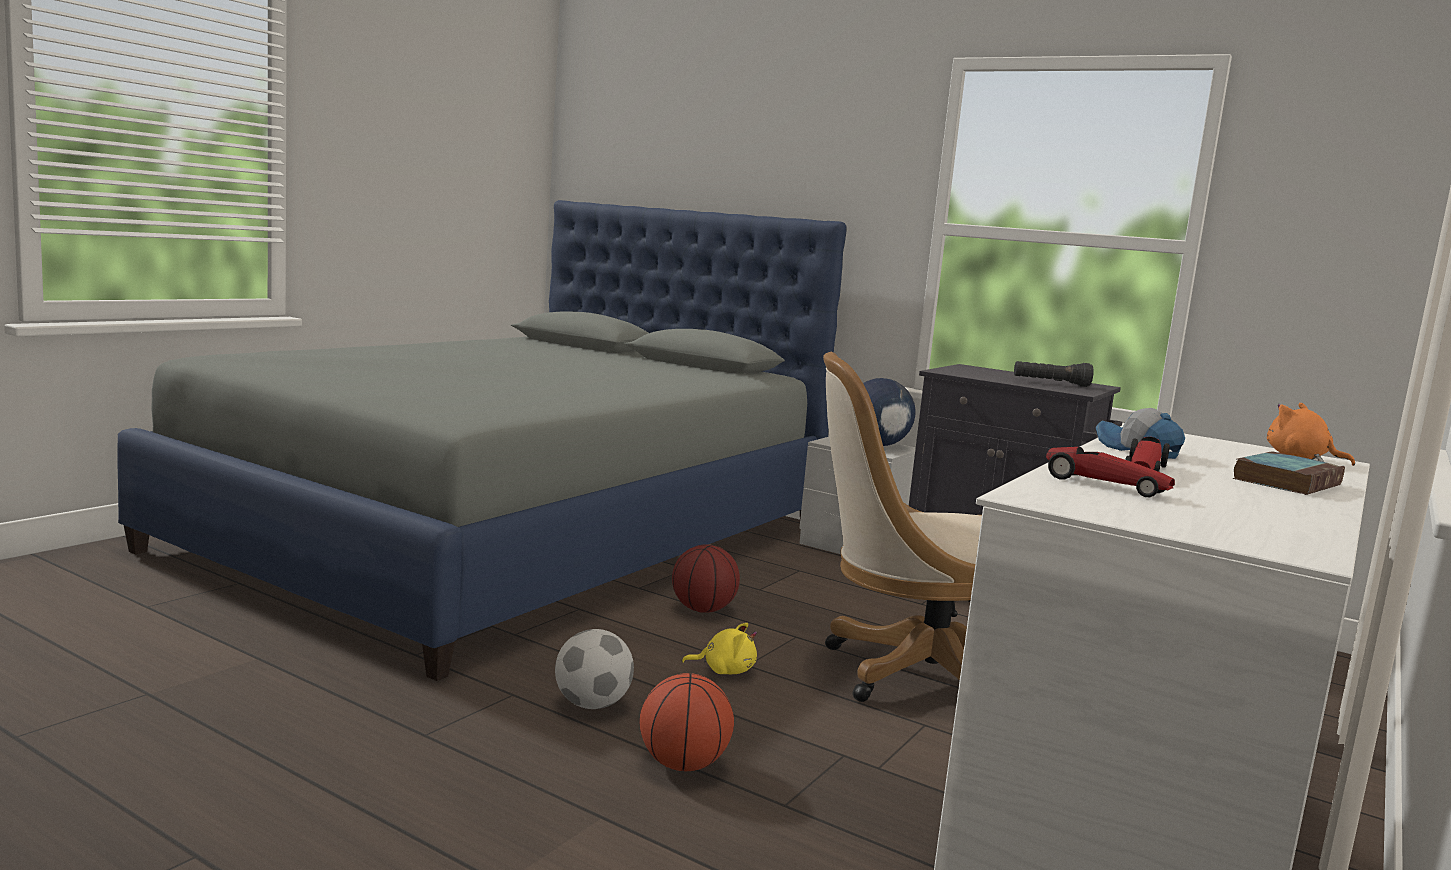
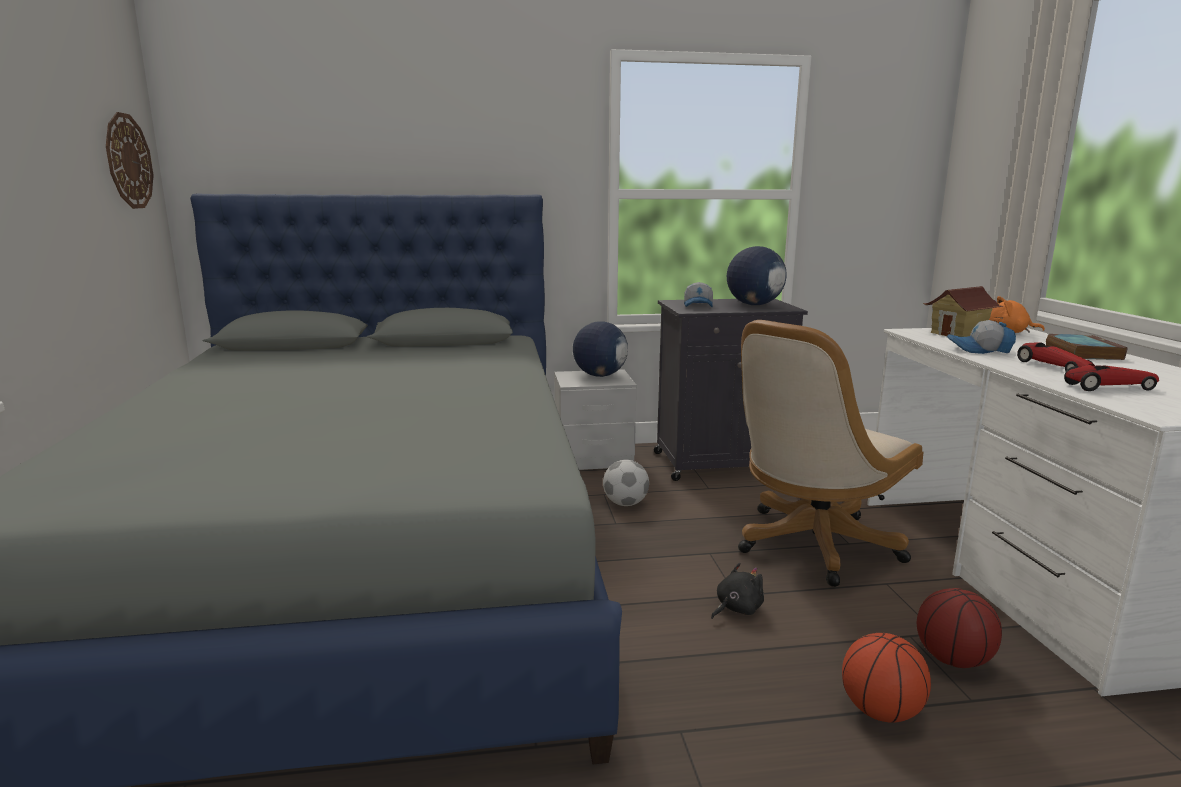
camera: 40 degrees left, 5 degrees up
(506, 167) = (128, 161): none -> wall clock
(592, 705) = (740, 699): football -> football (625, 504)
(703, 610) = (623, 561): basketball -> basketball (953, 659)
(724, 670) = (736, 609): yellow plush toy -> black plush toy
(977, 372) = (699, 306): none -> cap
(1051, 383) = (754, 305): black flashlight -> globe
(1202, 444) = (958, 334): none -> toy house

